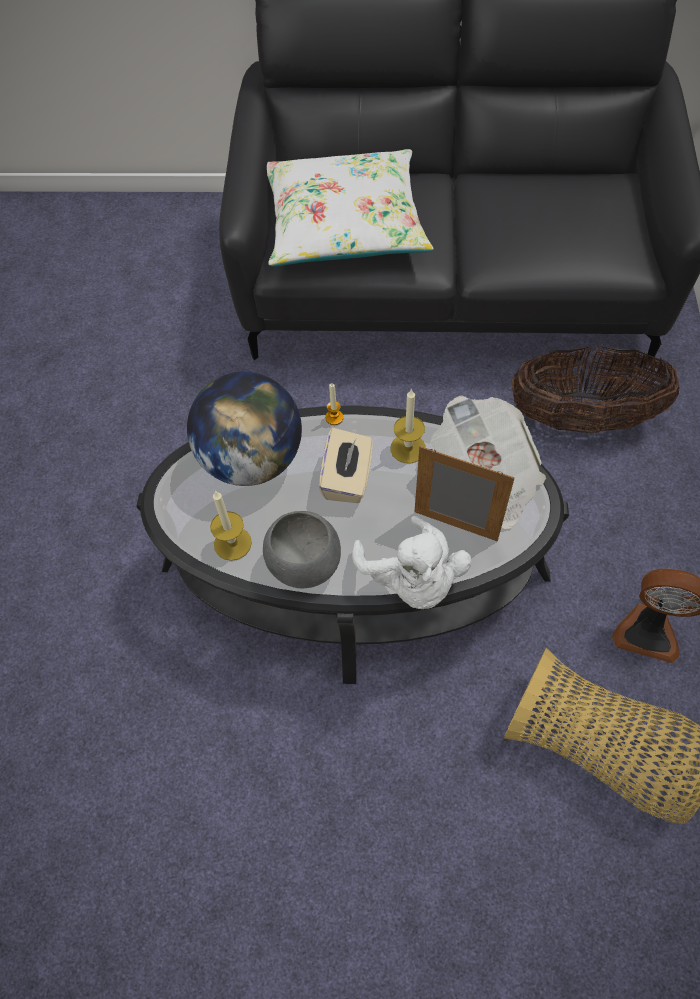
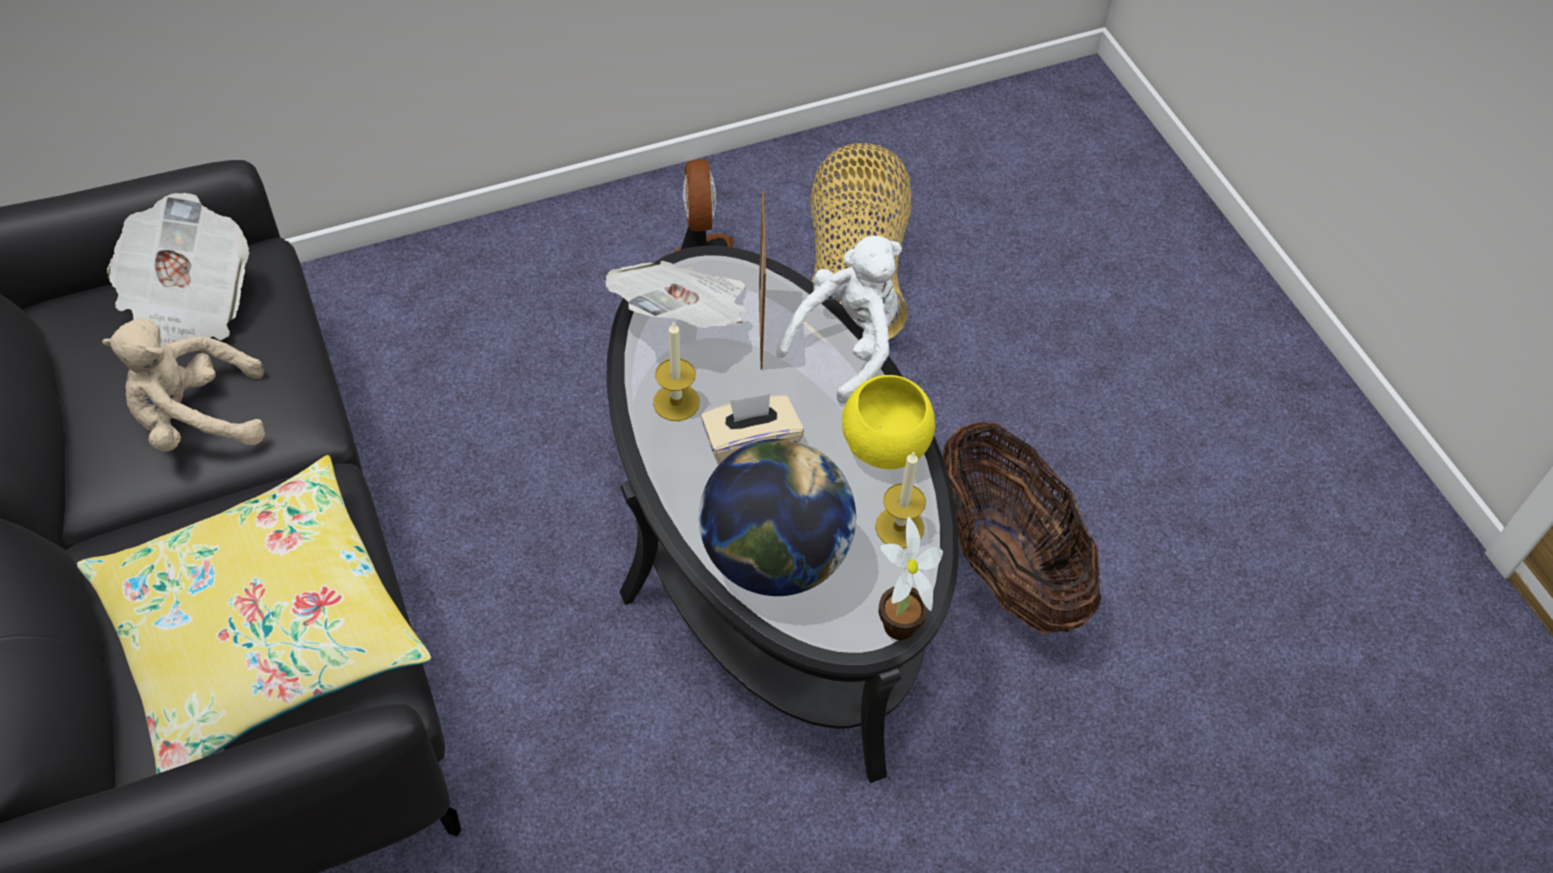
camera: 120 degrees left, 5 degrees down
(160, 507) = (895, 630): none -> potted plant
(304, 563) = (883, 446): grey bowl -> yellow bowl
(334, 417) = (665, 493): candle -> none
(344, 224) = (261, 631): white pillow -> yellow pillow
(508, 222) = (197, 419): none -> beige plush toy
(582, 419) = (427, 376): basket -> basket (1006, 565)
(603, 226) = (187, 304): none -> newspaper

